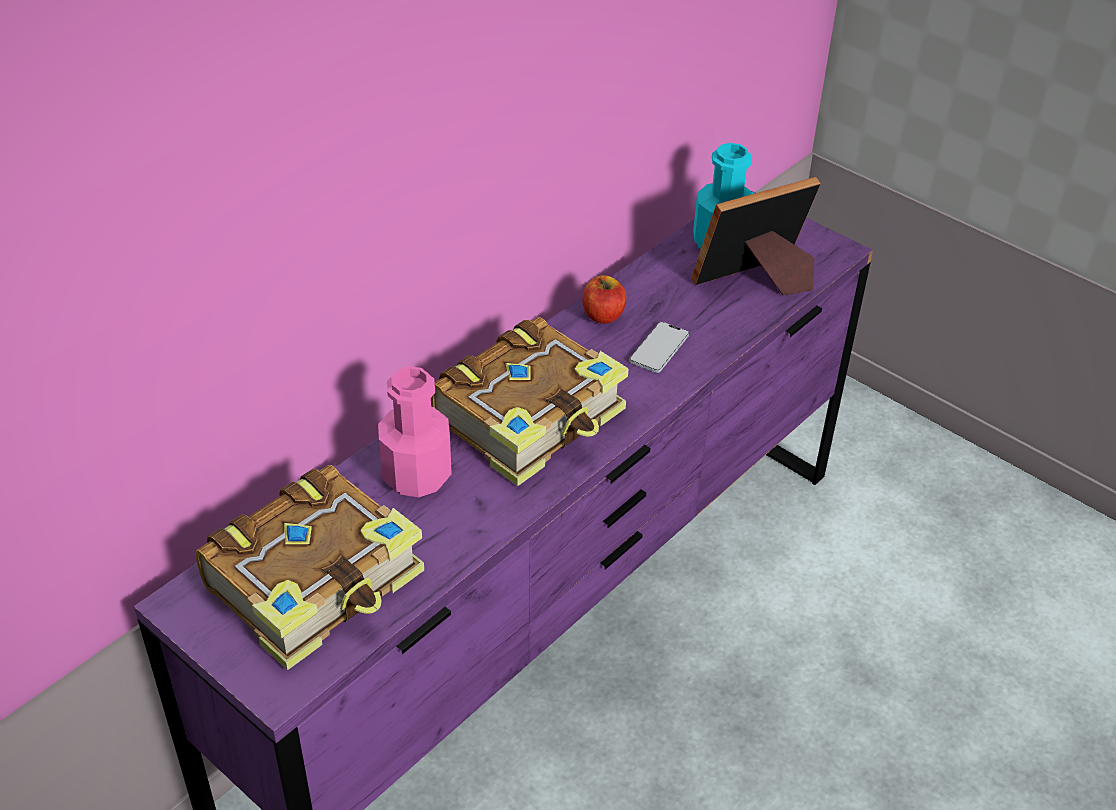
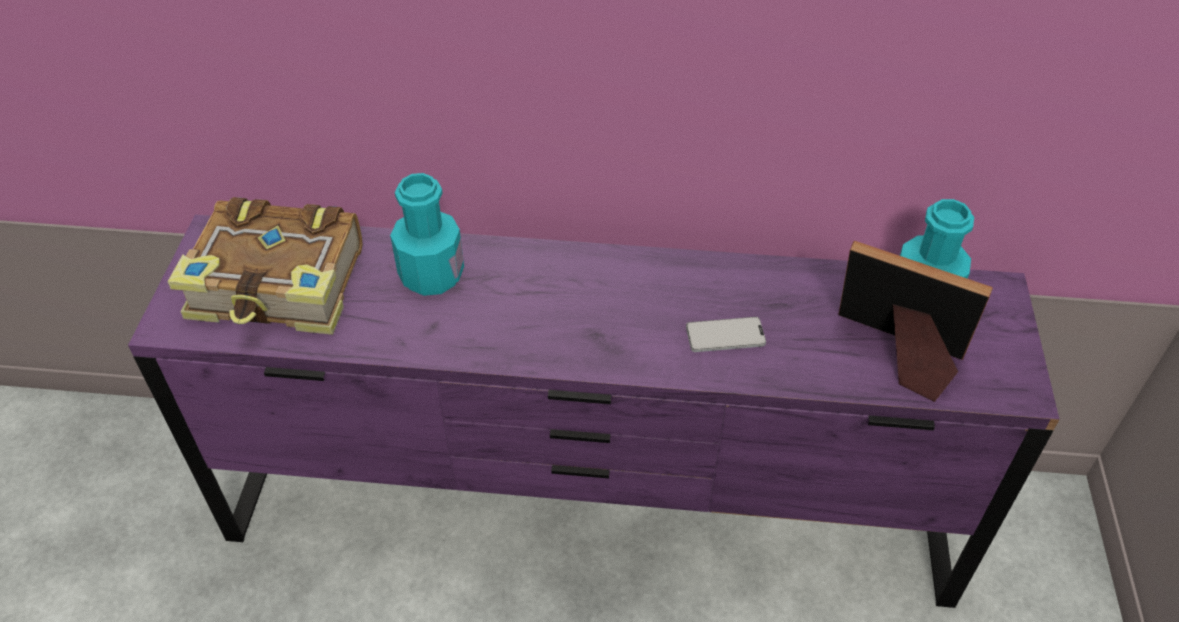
camera: 55 degrees right, 5 degrees up
(417, 475) = (431, 275): pink bottle -> turquoise bottle
(532, 418) = (556, 303): book -> none
(603, 315) = (727, 278): apple -> none

